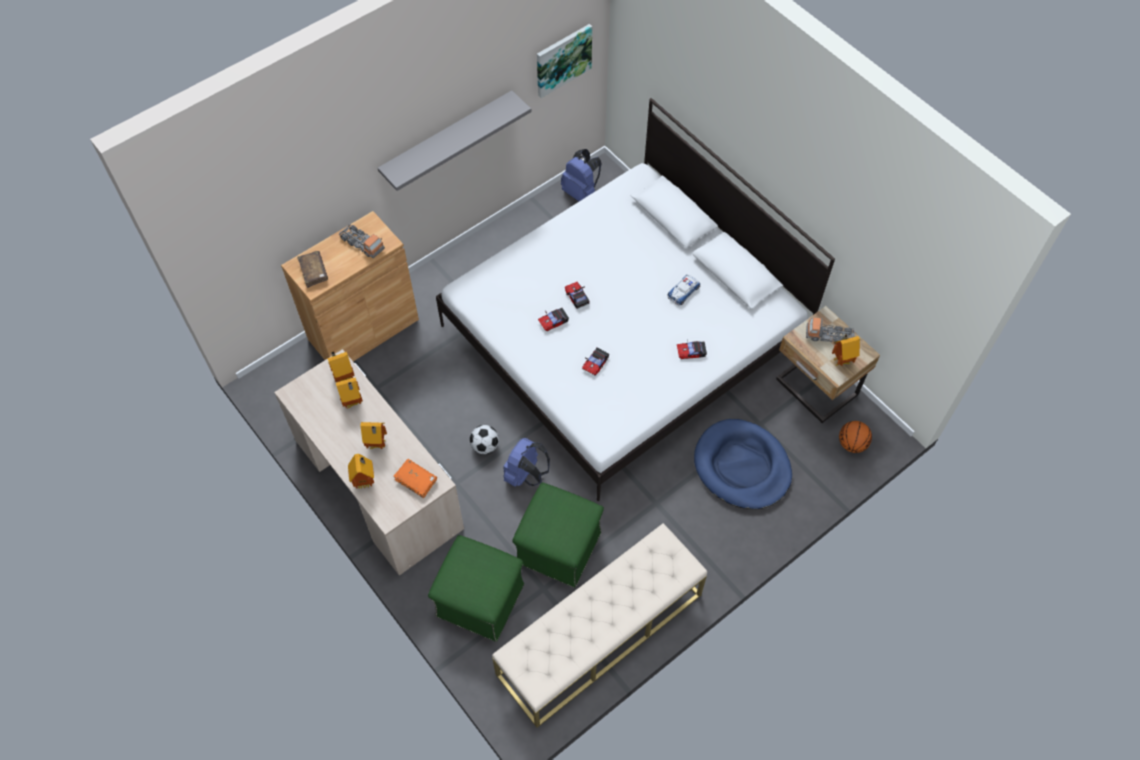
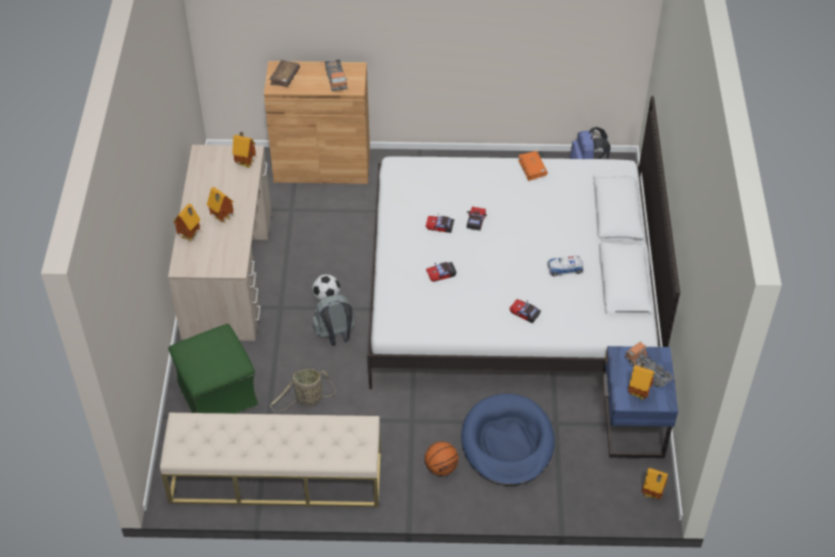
camera: 40 degrees right, 10 degrees down
(353, 403) = (234, 183): toy house -> toy house (652, 495)
(416, 480) = (223, 257): orange book -> orange book (532, 168)
(447, 139) = (457, 36): grey shelf -> none
(526, 475) = (335, 335): blue backpack -> grey backpack
(558, 548) = (307, 400): green ottoman -> basket
(563, 59) = (598, 26): picture -> none
(815, 389) = (631, 430): beige nightstand -> blue nightstand
(852, 444) = (619, 490): basketball -> basketball (441, 468)

